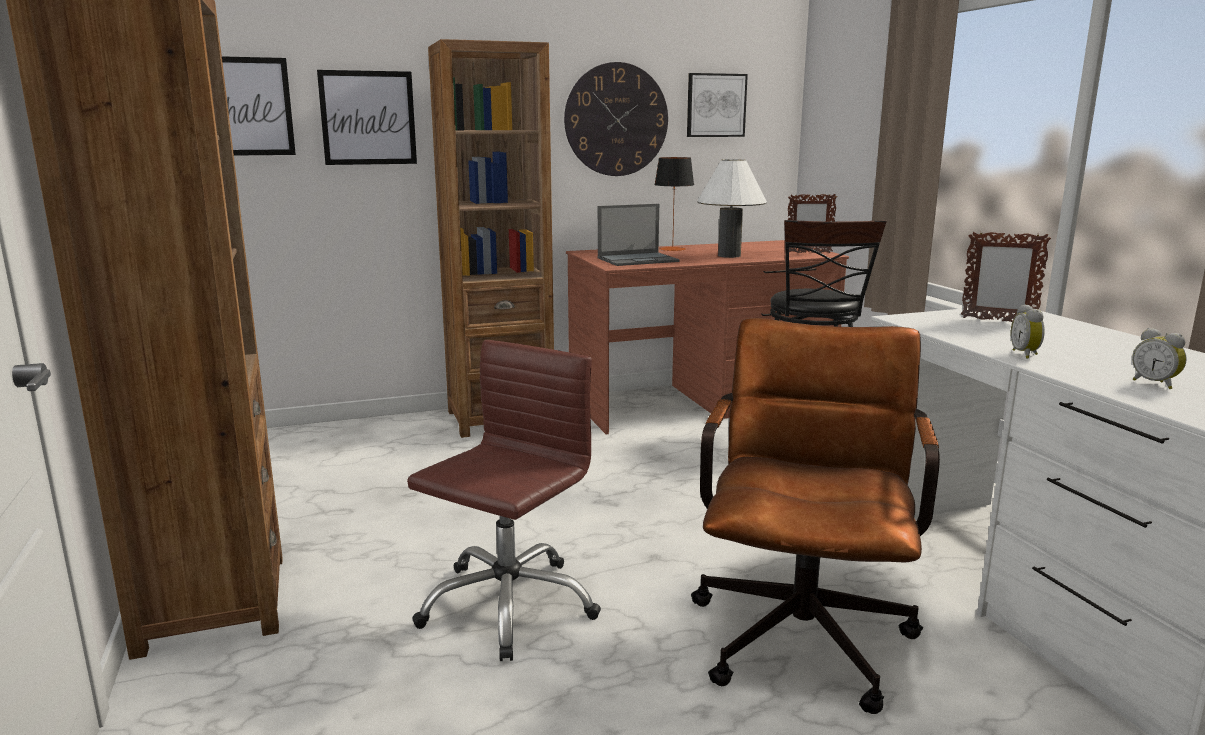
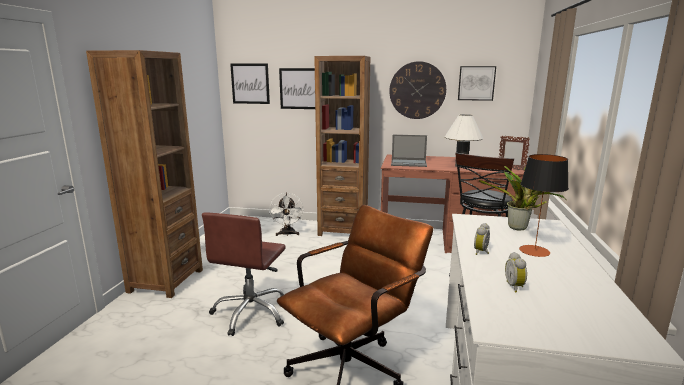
camera: 30 degrees right, 0 degrees up
(393, 447) = (287, 234): none -> white fan
(507, 605) = (251, 312): brown office chair -> brown office chair turned 135 degrees clockwise
(672, 249) = (440, 158): table lamp -> table lamp (534, 251)
(997, 320) = (519, 229): picture frame -> potted plant

